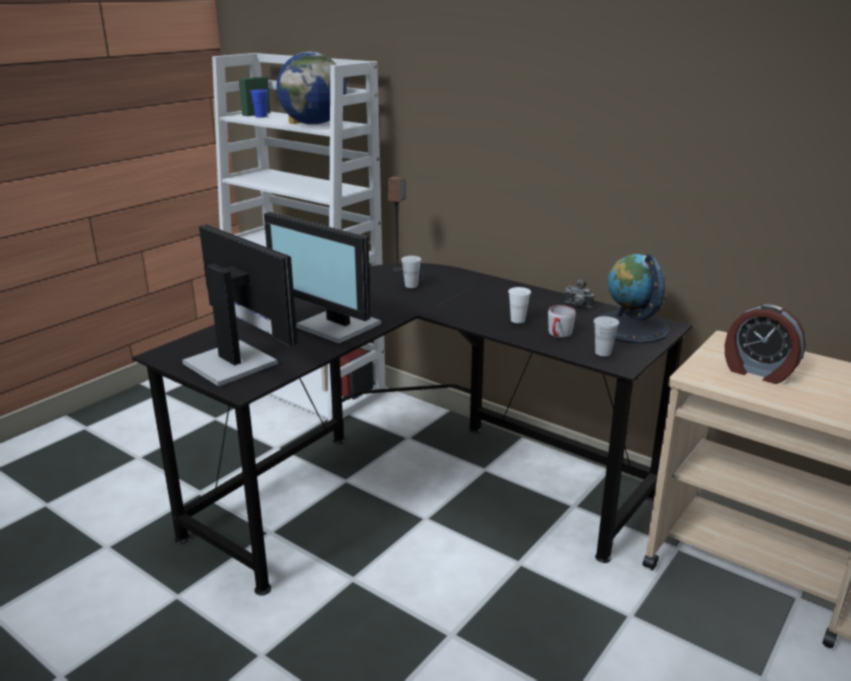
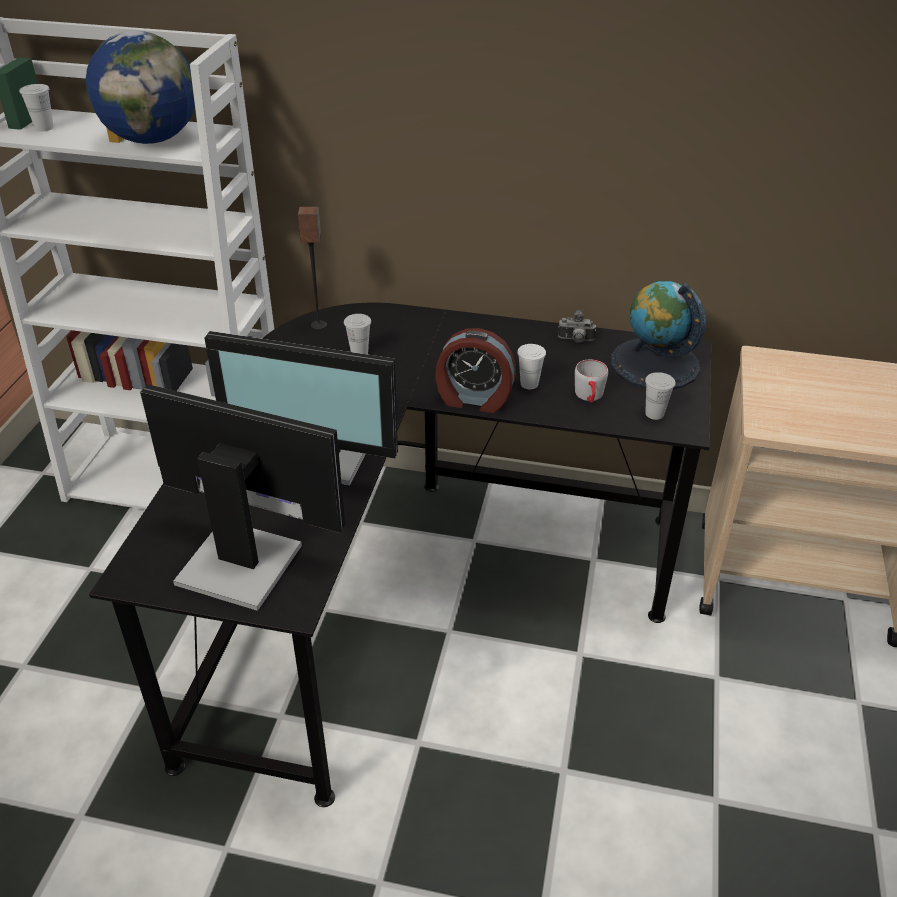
camera: 25 degrees left, 15 degrees up
(261, 116) = (44, 128): blue cup -> white cup
(758, 372) = (819, 402): alarm clock -> alarm clock (474, 399)

